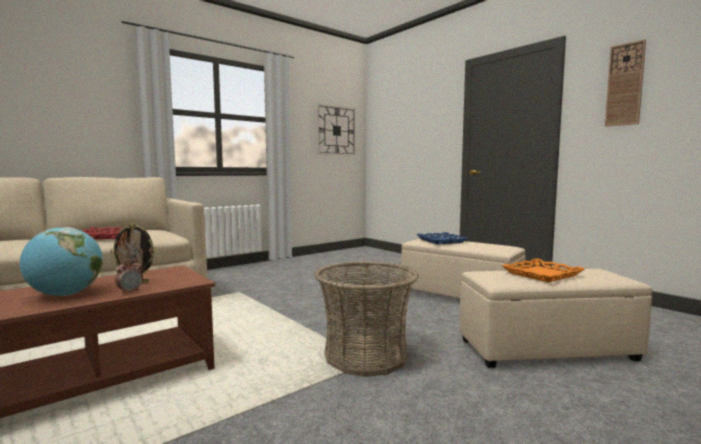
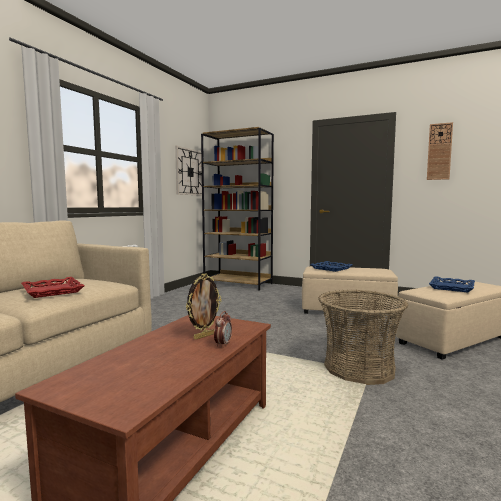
camera: 25 degrees left, 0 degrees up
(65, 295) = (166, 359): globe -> none
(383, 254) = (238, 284): none -> brown bookcase
(542, 274) = (452, 287): orange tray -> blue tray

